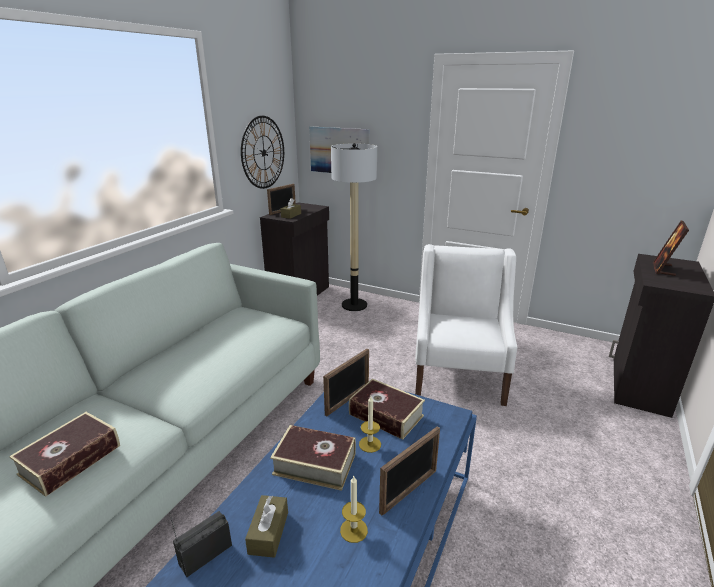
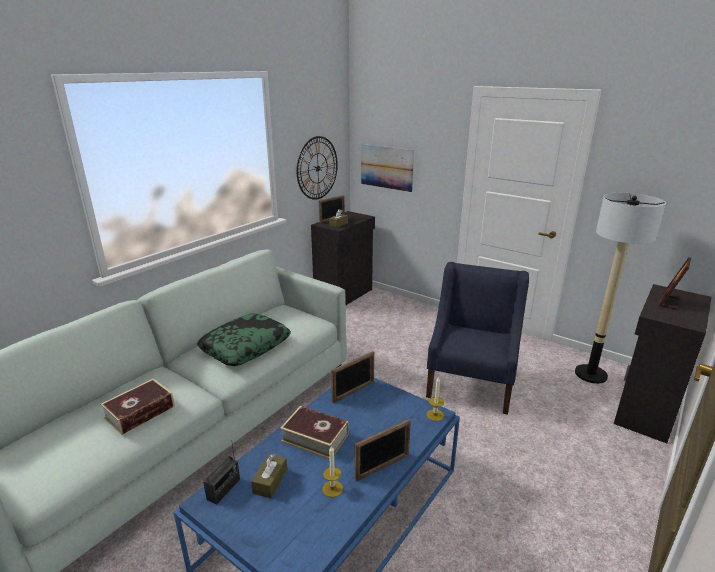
camera: 10 degrees right, 0 degrees up
(204, 358) = (245, 346): none -> pillow
(205, 554) = (223, 489): radio -> radio turned 150 degrees clockwise
(354, 305) = (391, 309): floor lamp -> floor lamp (590, 374)
(370, 444) = (362, 428): candle -> candle (435, 415)
(386, 415) = (381, 407): book -> none
(459, 376) = (471, 383): white armchair -> blue armchair

